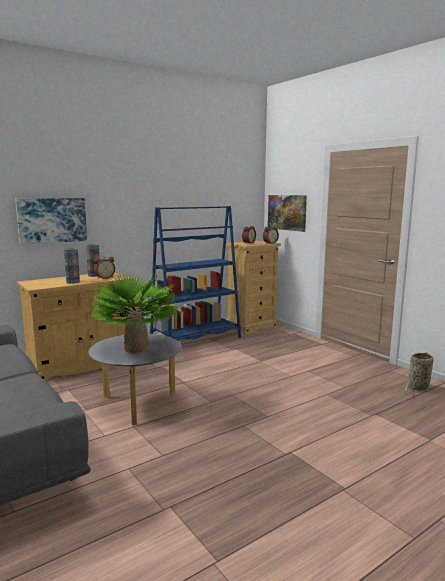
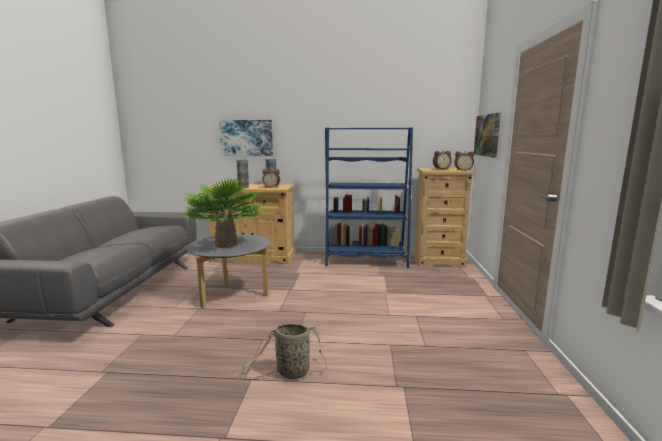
camera: 40 degrees right, 0 degrees up
(417, 388) = (522, 384): basket -> basket (290, 373)

